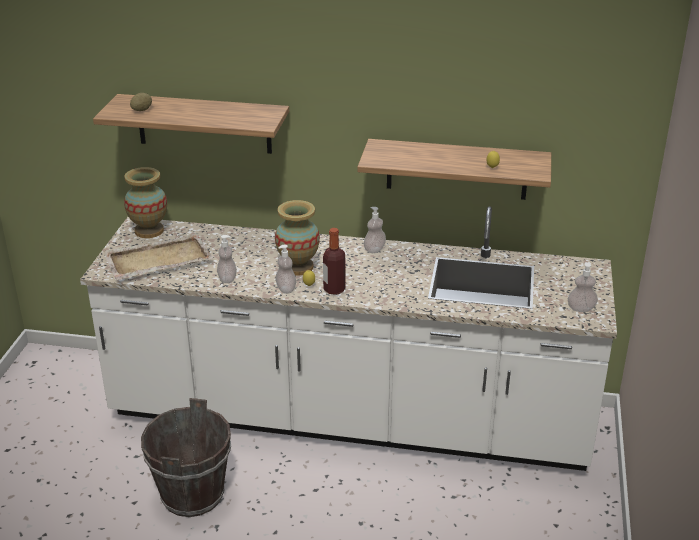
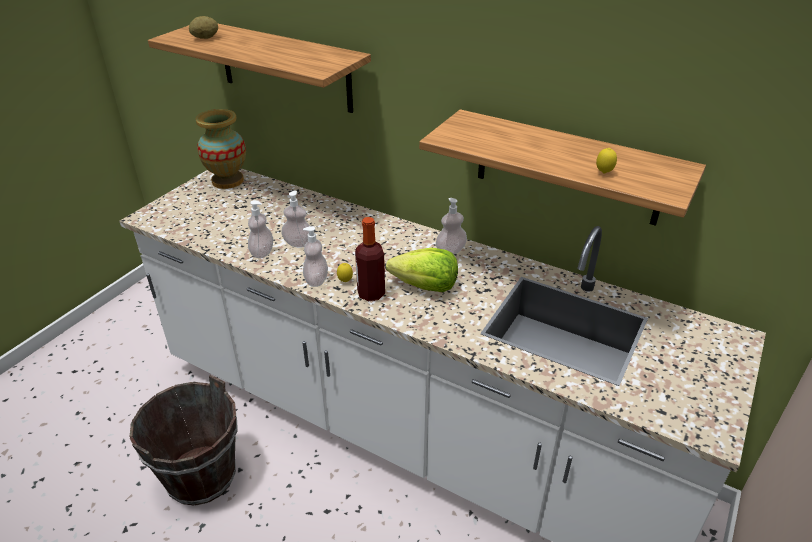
camera: 20 degrees right, 5 degrees up
(157, 260) = (209, 214): beige tray -> none
(298, 267) = (348, 254): vase -> none
(371, 277) = (425, 286): none -> lettuce
(581, 308) = (694, 405): soap dispenser -> soap dispenser (298, 243)

